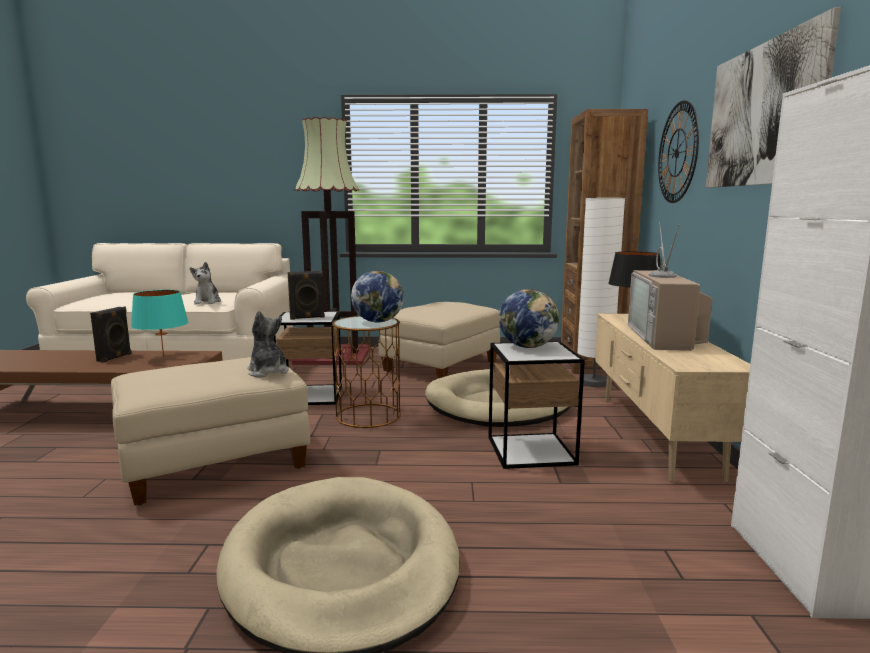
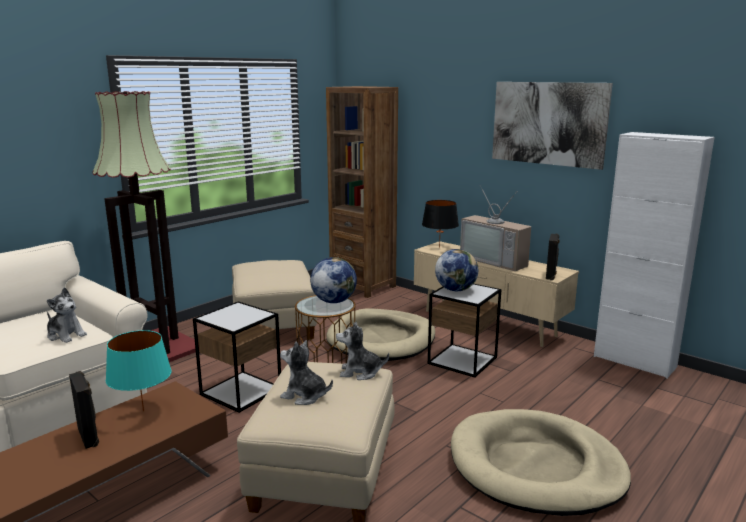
camera: 50 degrees left, 5 degrees up
(192, 368) = (304, 396): none -> plush toy
(307, 318) = (242, 317): black speaker -> black speaker (551, 275)
(594, 383) = (393, 300): white floor lamp -> none
(677, 153) = (445, 127): wall clock -> none

